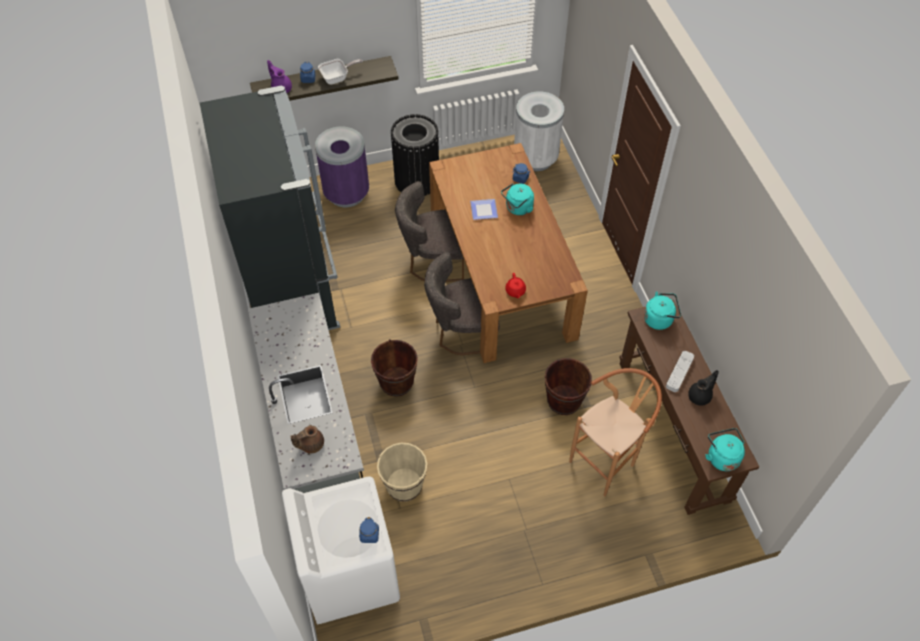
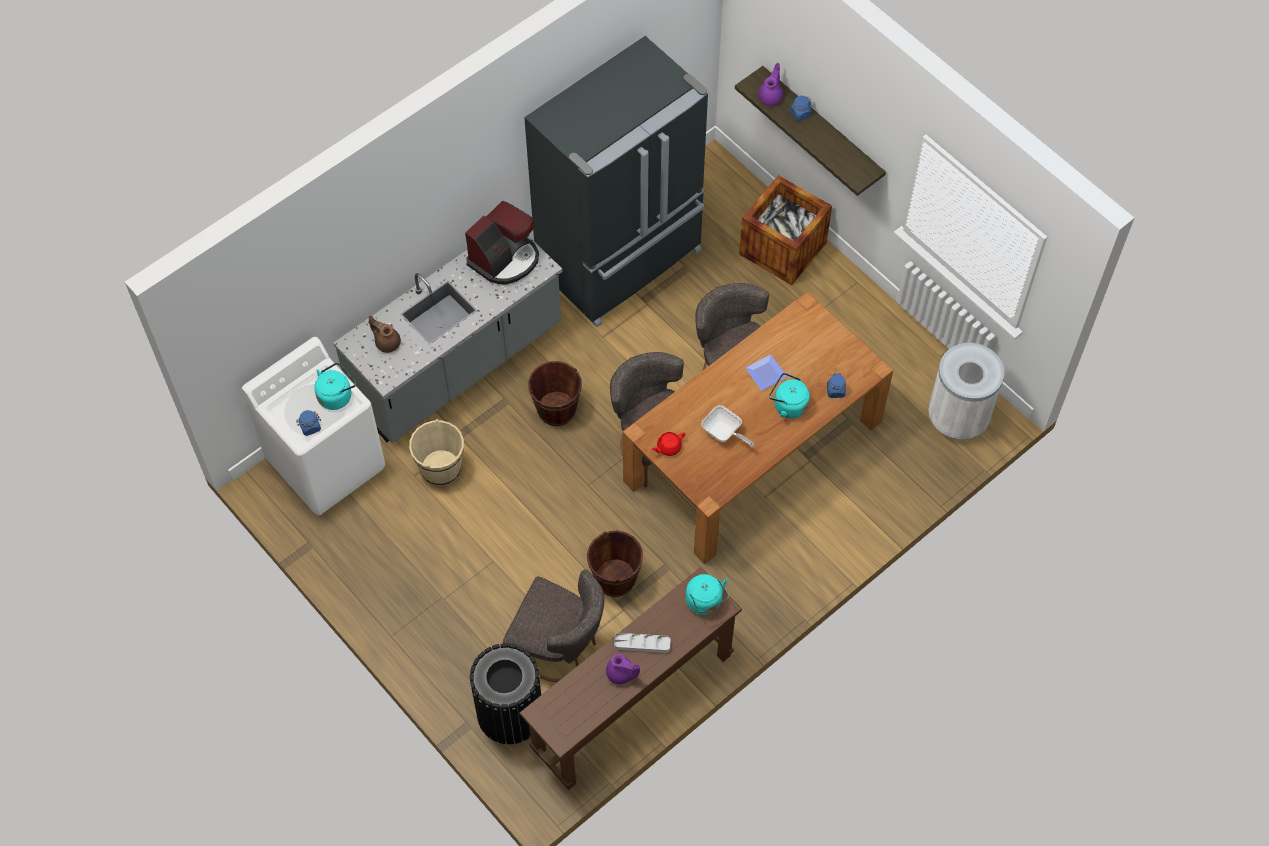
camera: 65 degrees right, 5 degrees up
(284, 327) = (505, 259): none -> coffee machine
(337, 78) = (818, 139): frying pan -> frying pan (724, 433)
(346, 193) = (782, 248): purple trash can -> crate
(417, 180) = (844, 308): black trash can -> black trash can (509, 713)
(607, 461) = (559, 648): brown stool -> grey chair
(700, 396) = (621, 674): black teapot -> purple teapot
(721, 456) = (554, 716): turquoise kettle -> turquoise kettle (336, 395)

